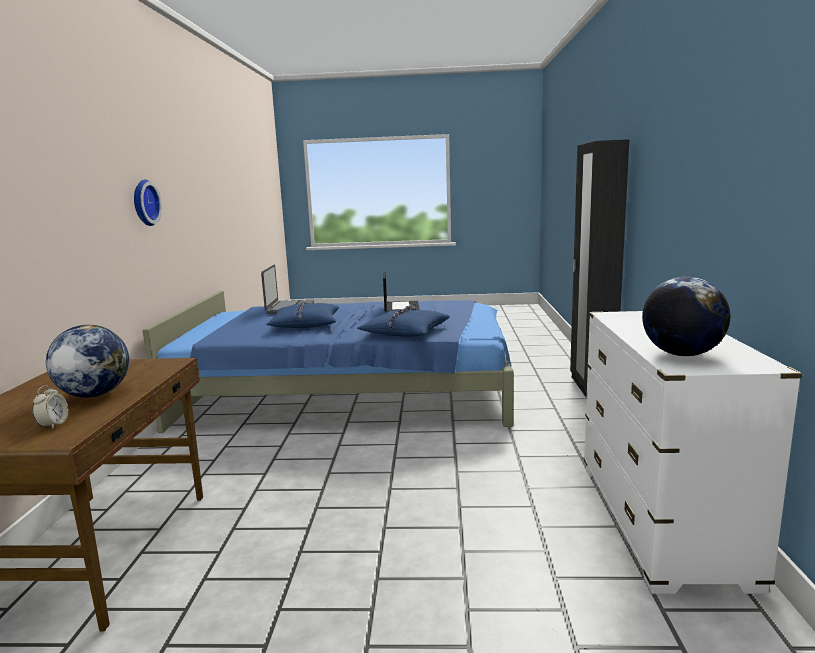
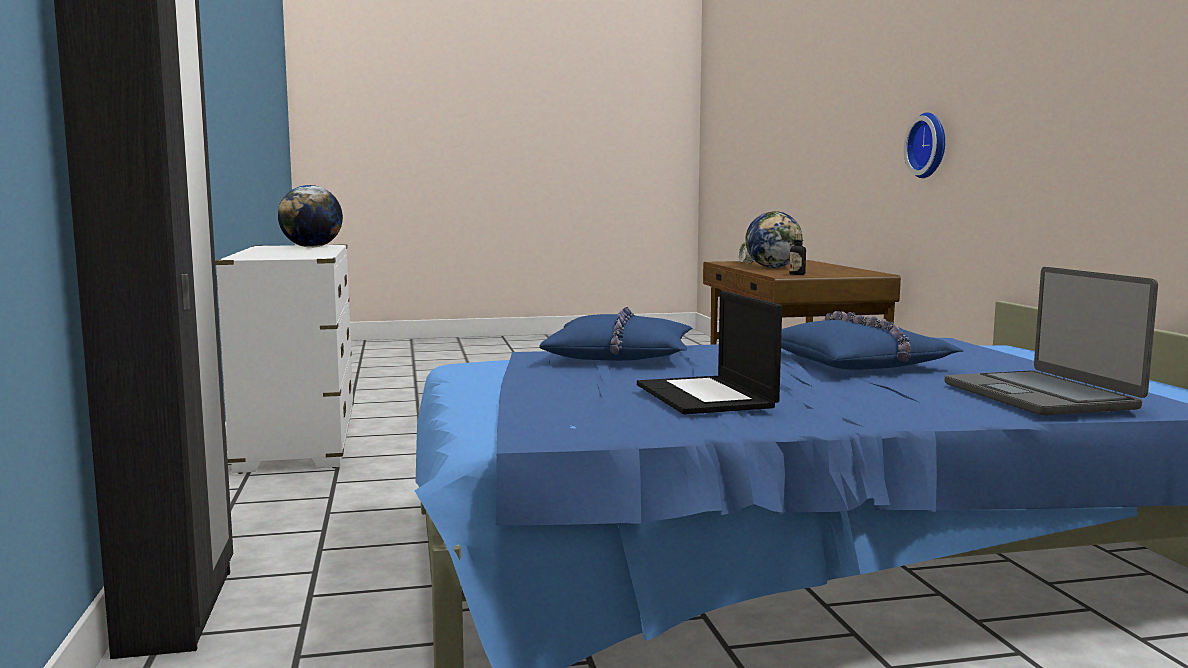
camera: 165 degrees right, 5 degrees down
(143, 203) = (1072, 96): wall clock -> wall clock (930, 145)
(151, 365) = (797, 274): none -> bottle

